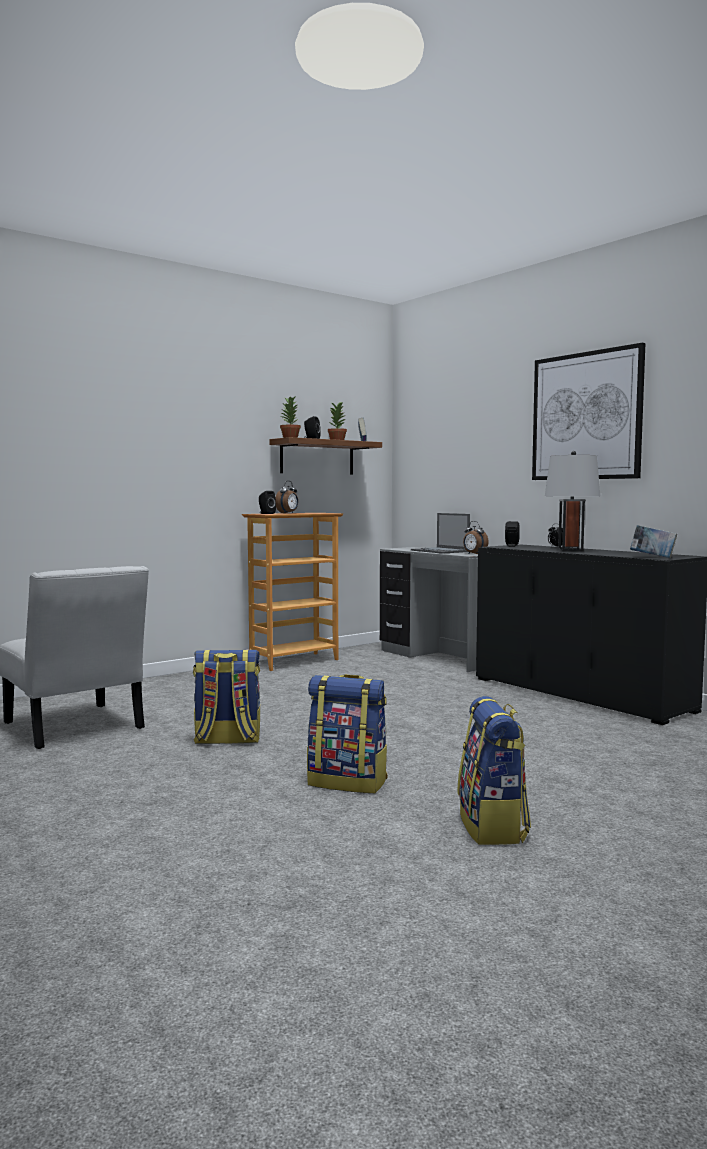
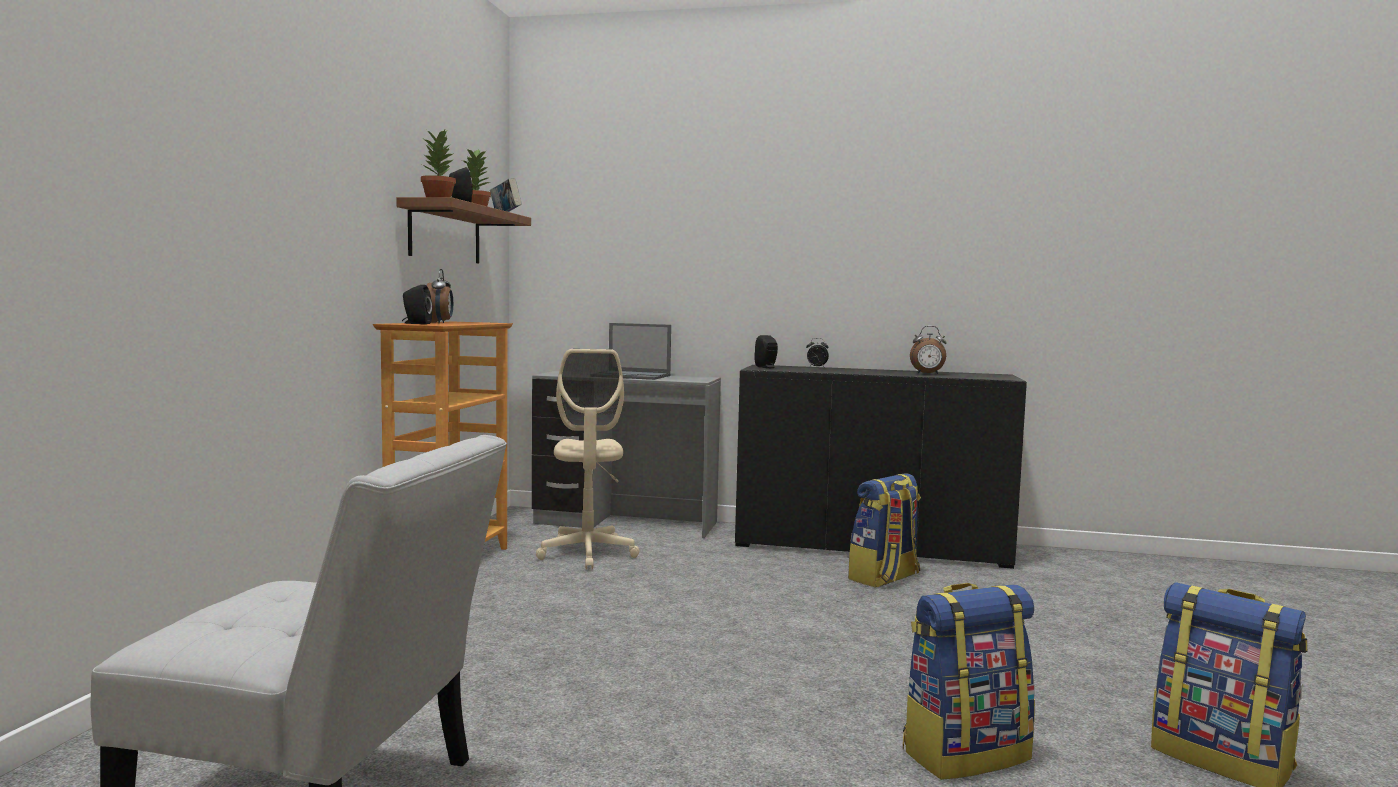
camera: 40 degrees left, 0 degrees up
(227, 740) = (659, 737): backpack -> backpack (884, 578)
(375, 669) = (587, 554): none -> beige office chair
(474, 554) = (695, 379): alarm clock -> alarm clock (927, 373)
(570, 550) = (862, 371): grey table lamp -> none
(586, 416) = (847, 207): picture -> none
(653, 557) = (992, 378): book -> none

